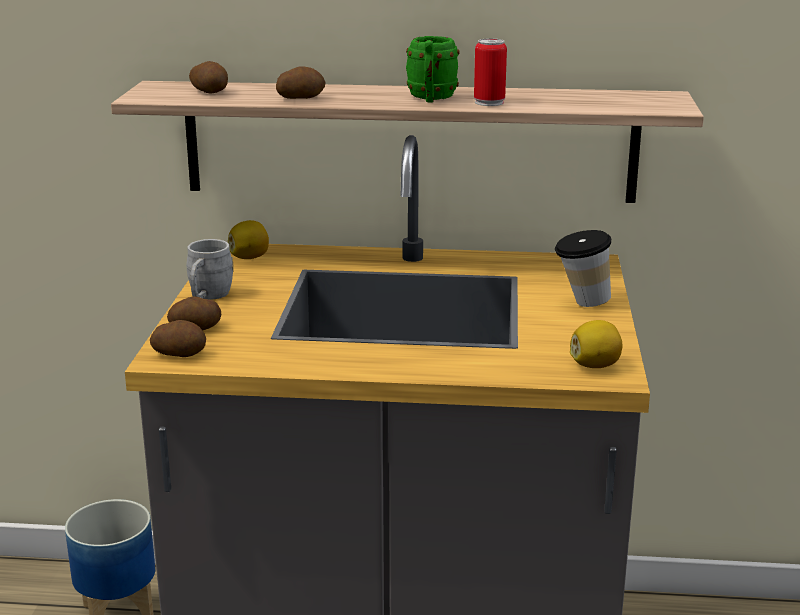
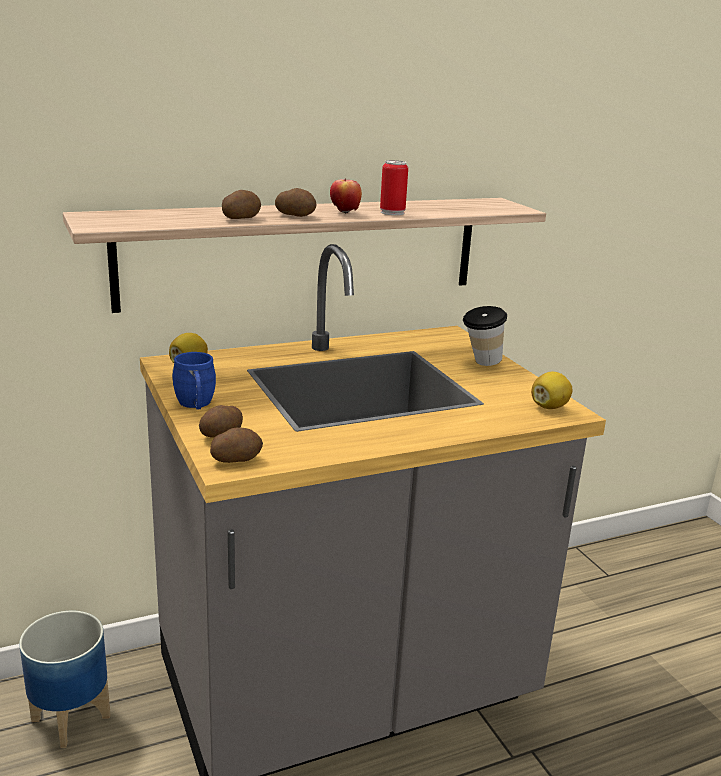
camera: 30 degrees left, 0 degrees up
(207, 297) = (196, 405): grey mug -> blue mug
(210, 92) = (151, 218): potato -> potato (296, 215)
(431, 98) = (344, 212): green mug -> apple

